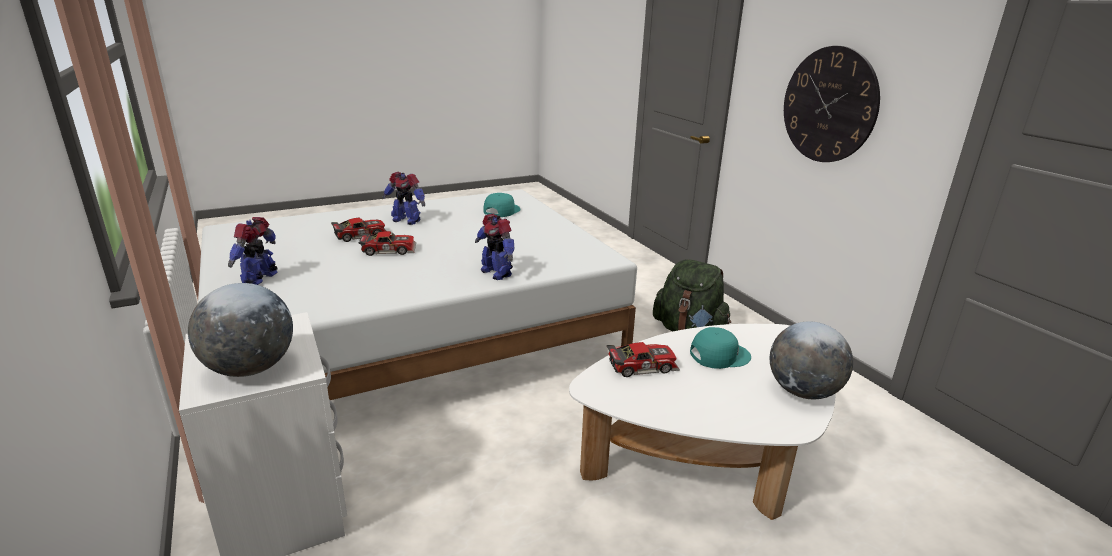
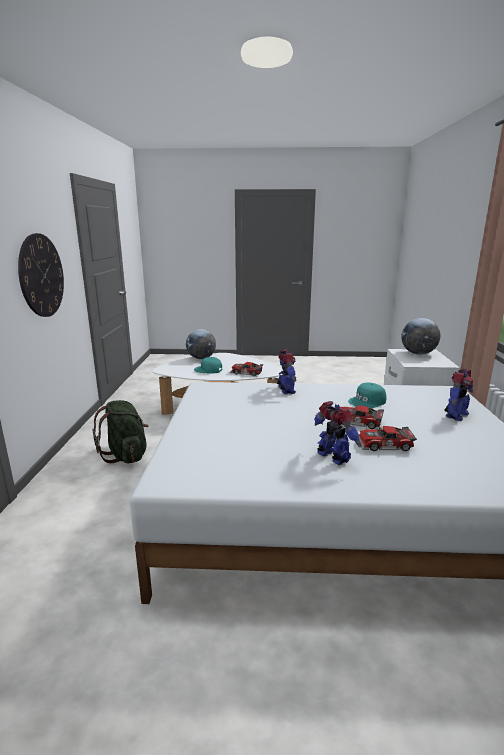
camera: 150 degrees left, 5 degrees down
(501, 210) = (217, 451): turquoise cap -> turquoise cap (367, 401)

